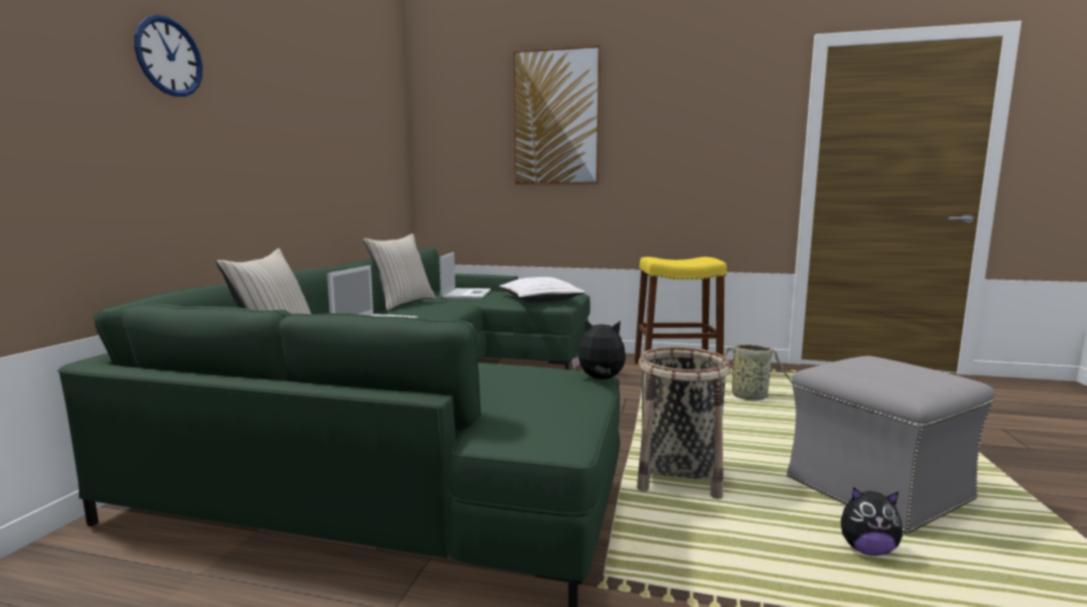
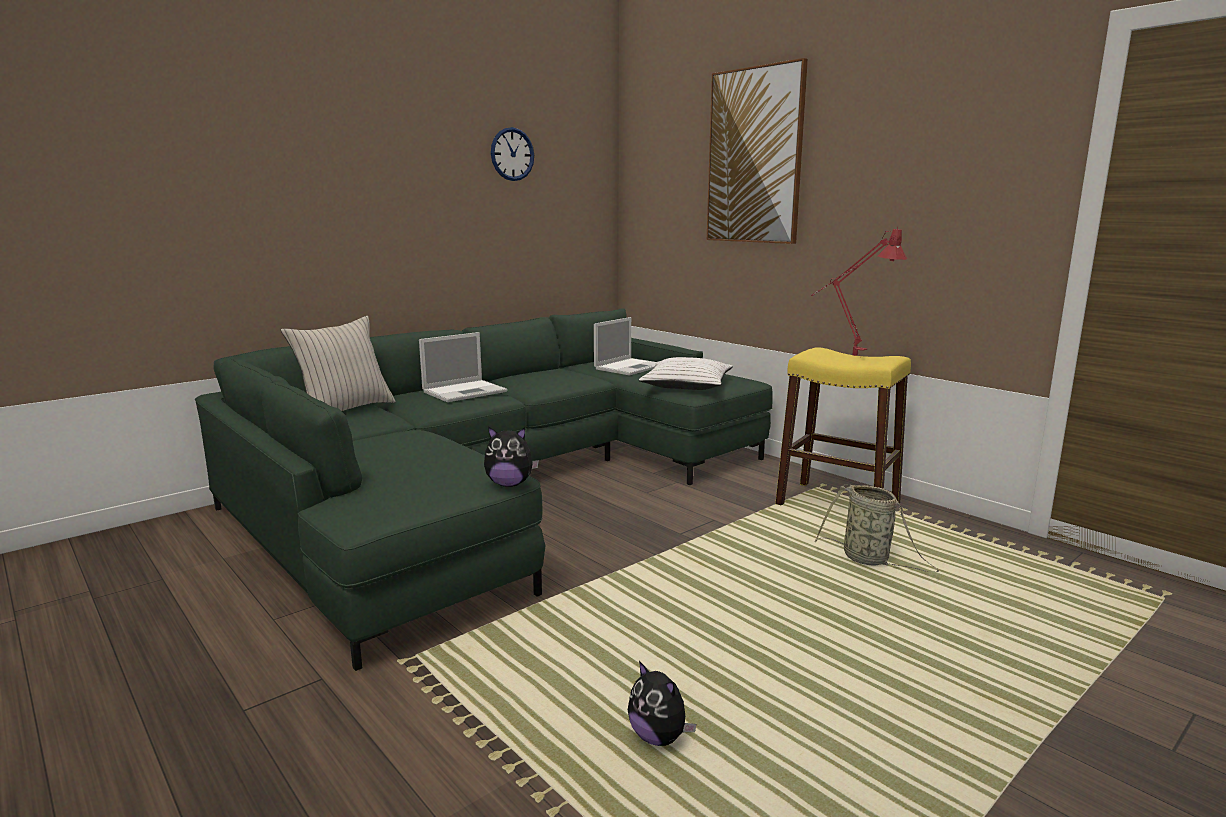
camera: 35 degrees right, 5 degrees up
(169, 57) = (301, 153): wall clock -> wall clock (512, 154)
(402, 303) = (541, 371): beige pillow -> none
(600, 379) = (510, 484): plush toy -> plush toy turned 135 degrees clockwise
(678, 259) = (848, 356): none -> red table lamp
(679, 476) = (615, 609): basket -> none
(876, 489) = (799, 699): grey ottoman -> none

